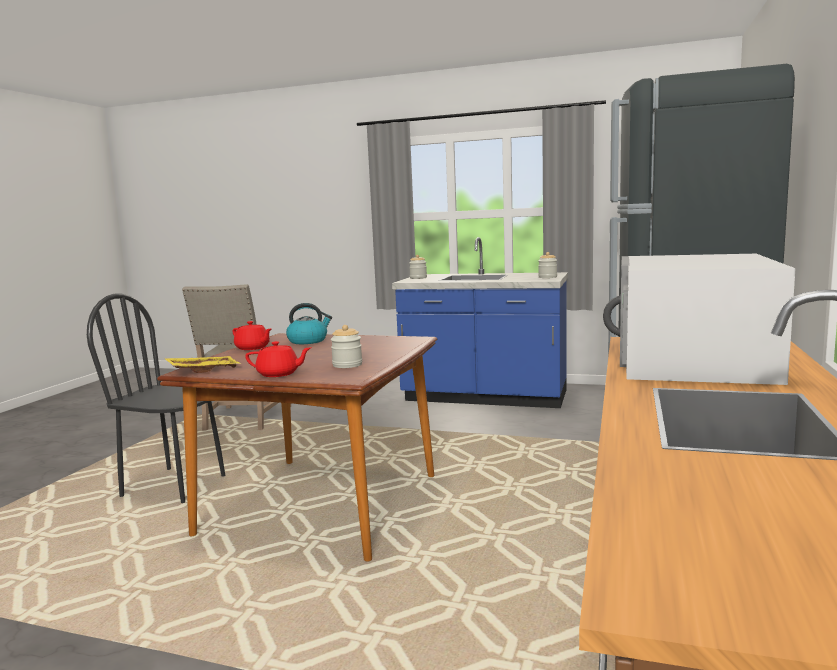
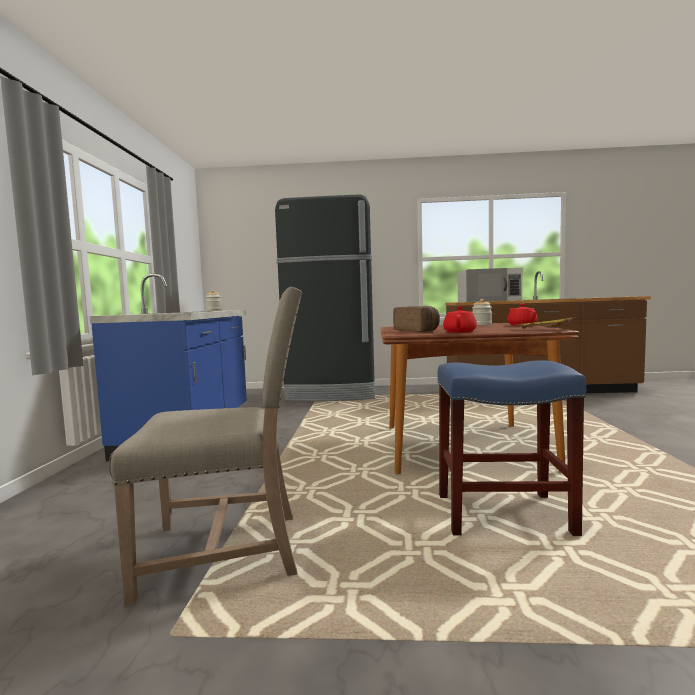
camera: 105 degrees left, 5 degrees down
(175, 486) = (501, 514): black chair -> blue stool
(308, 341) = (417, 331): kettle -> bread
(418, 278) = (152, 313): jar -> none

